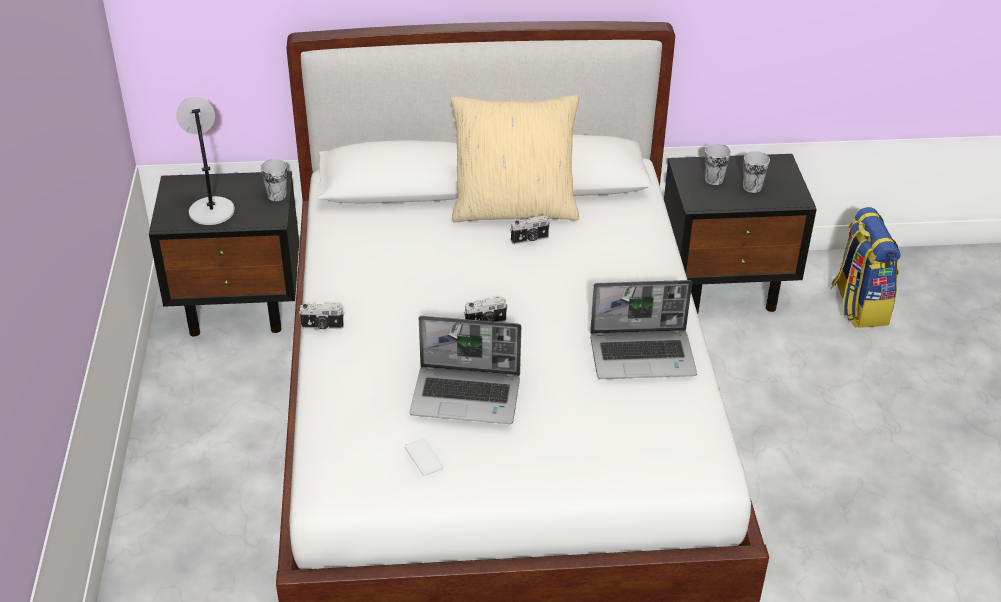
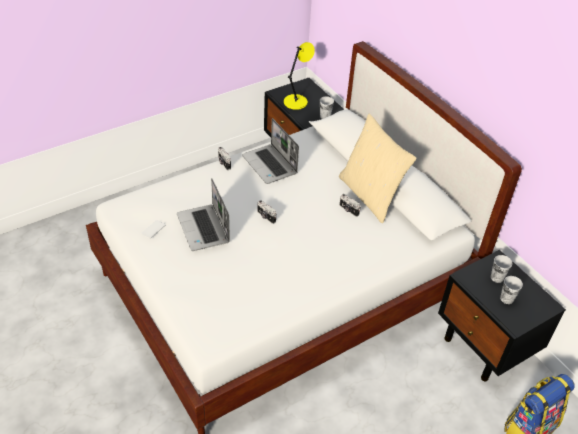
camera: 60 degrees right, 5 degrees up
(211, 210) = (296, 101): grey table lamp -> yellow table lamp
(643, 355) = (283, 288): laptop -> laptop (270, 165)

